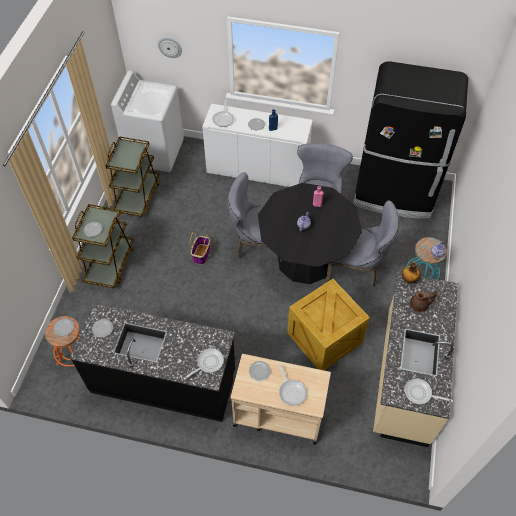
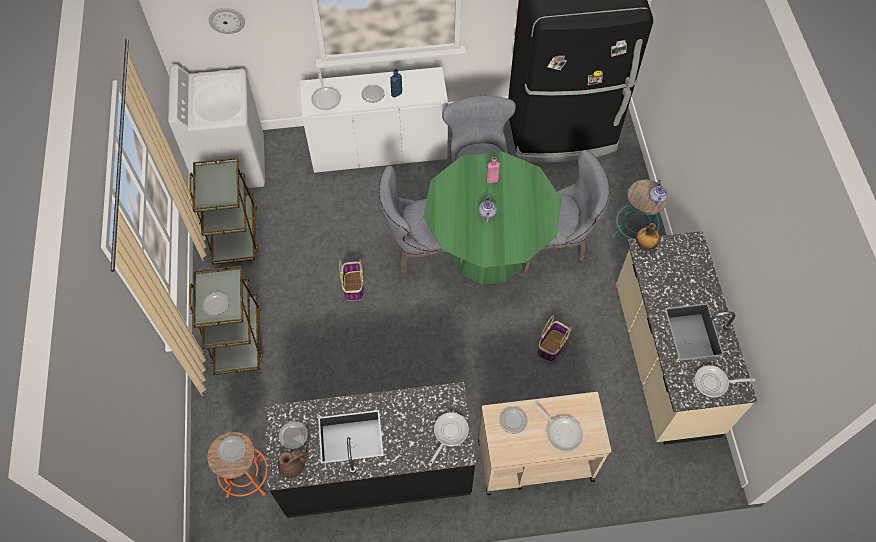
camera: 20 degrees left, 5 degrees up
(305, 260) = (488, 252): black dining table -> green dining table
(324, 339) = (552, 346): crate -> basket
(419, 305) = (670, 273): brown teapot -> brown teapot (294, 466)

